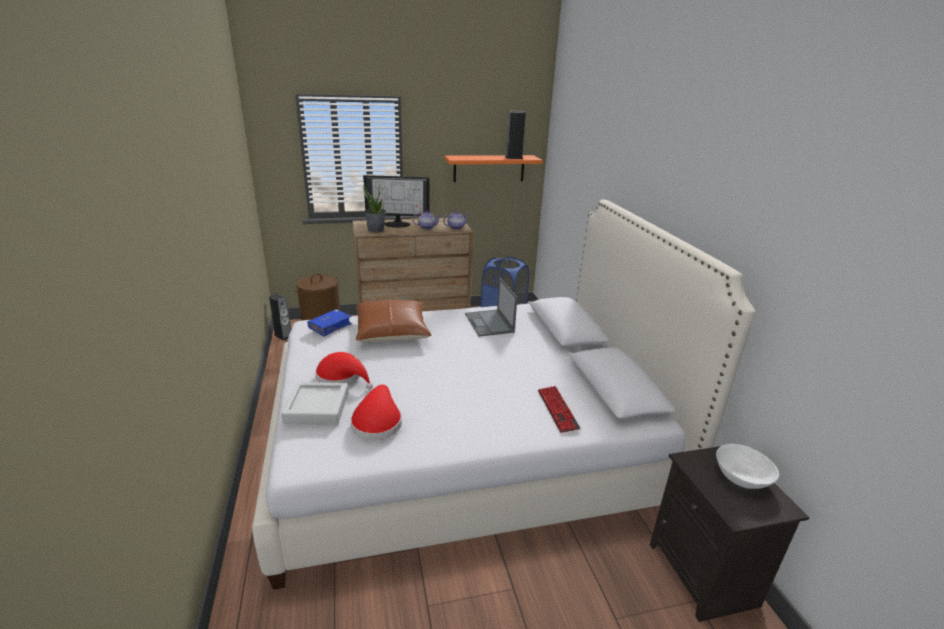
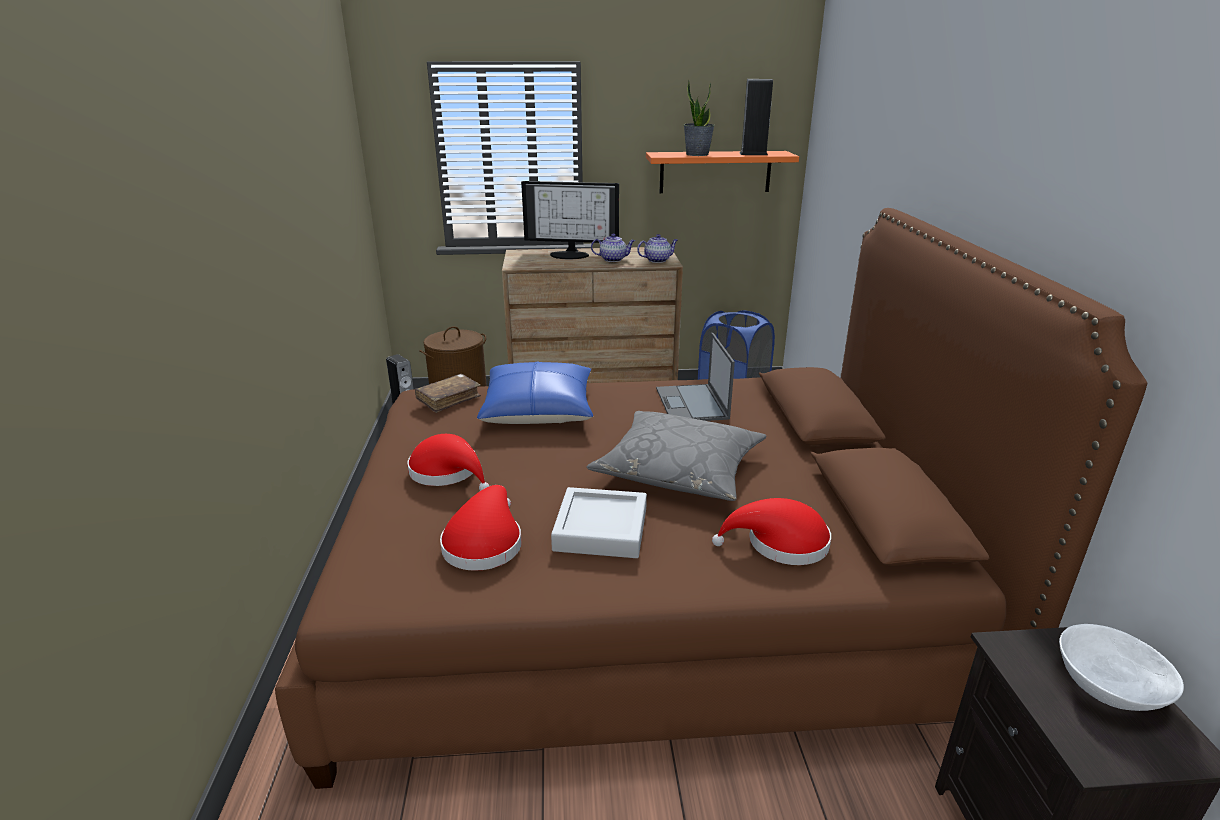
camera: 10 degrees right, 0 degrees up
(317, 408) = (399, 515): grey tray -> grey tray (601, 529)
(330, 326) = (448, 399): blue book -> brown book
(375, 230) = (536, 262): potted plant -> potted plant (697, 154)
(392, 331) = (539, 409): brown pillow -> blue pillow
(466, 447) = (644, 596): white bed -> brown bed
(489, 367) = (679, 469): none -> grey pillow
(557, 409) = (780, 543): keyboard -> red hat

